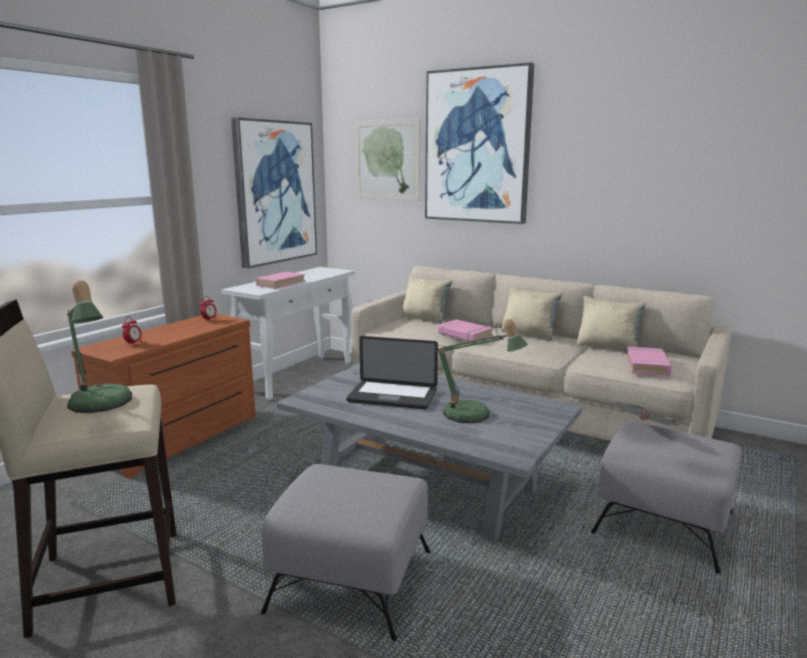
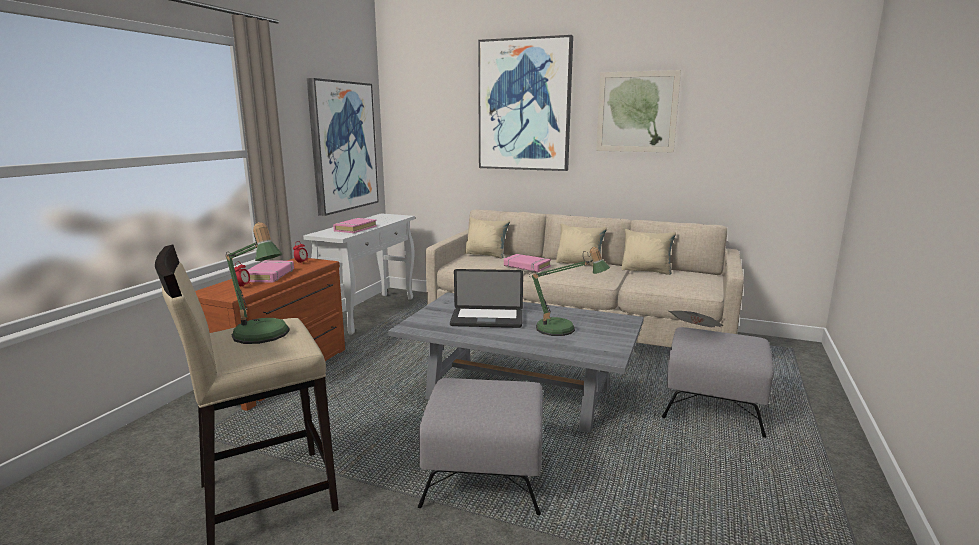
camera: 10 degrees left, 0 degrees up
(387, 160) = (441, 117): picture -> picture (636, 112)
(647, 365) = (683, 282): pink book -> pink book (270, 275)

